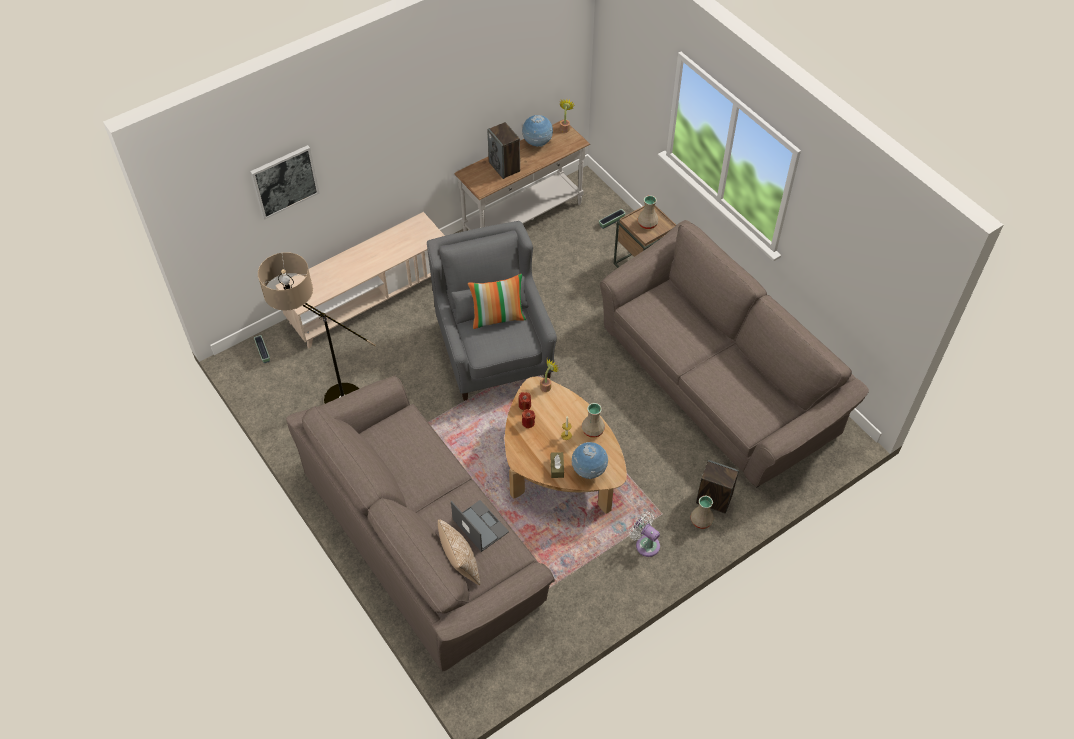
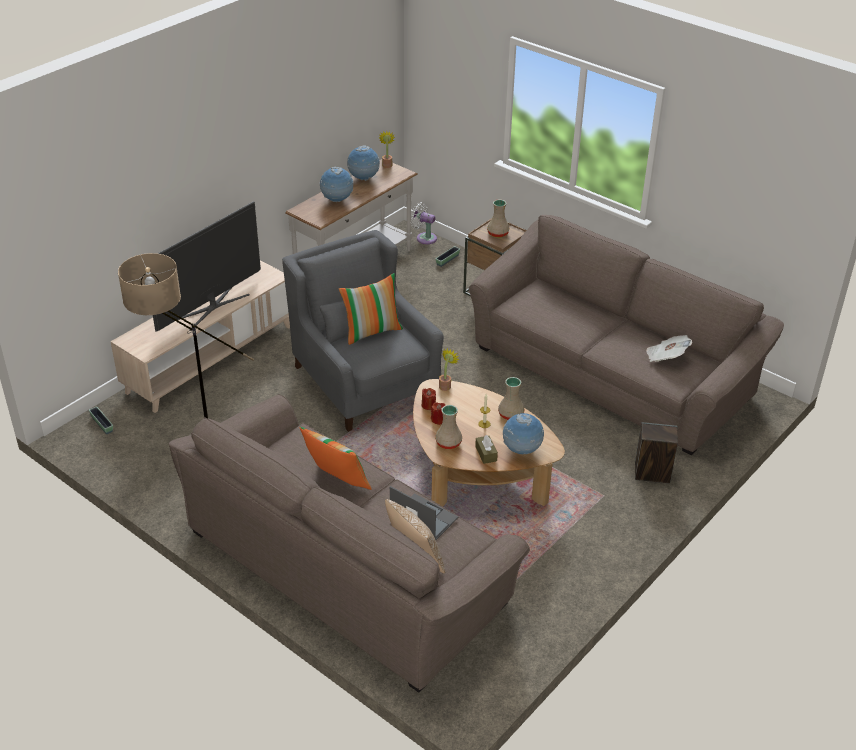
camera: 15 degrees left, 15 degrees down
(284, 181) = (120, 203): picture -> none
(369, 262) = (211, 307): none -> television
(421, 473) = (337, 481): none -> pillow
(504, 167) = (337, 200): speaker -> globe
(645, 544) = (598, 526): white fan -> white fan (424, 238)
(700, 520) = (647, 494): beige vase -> beige vase (447, 443)
(754, 395) = (666, 357): none -> newspaper

